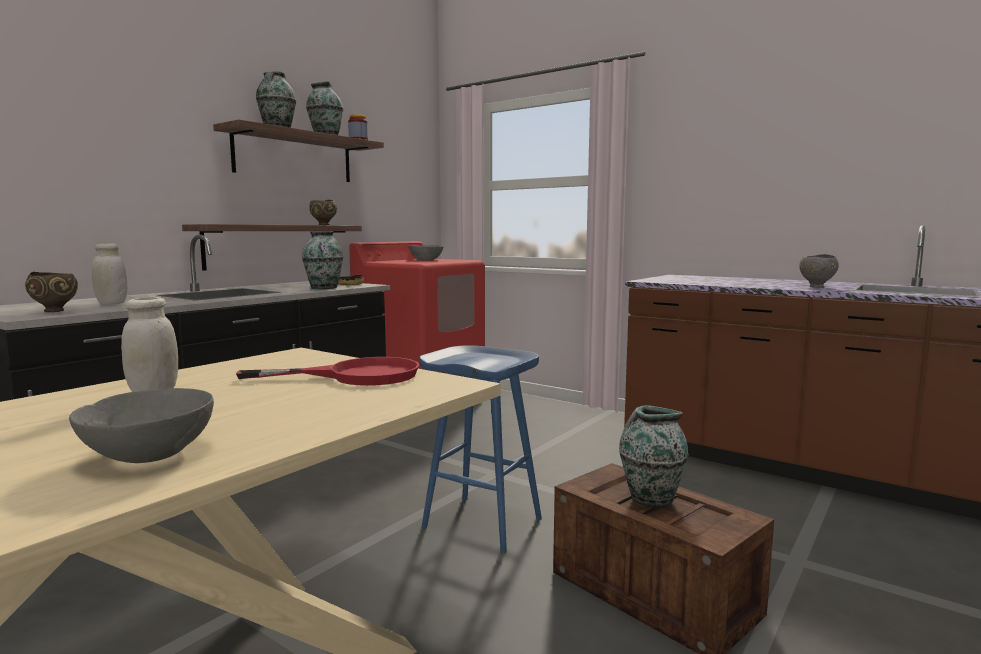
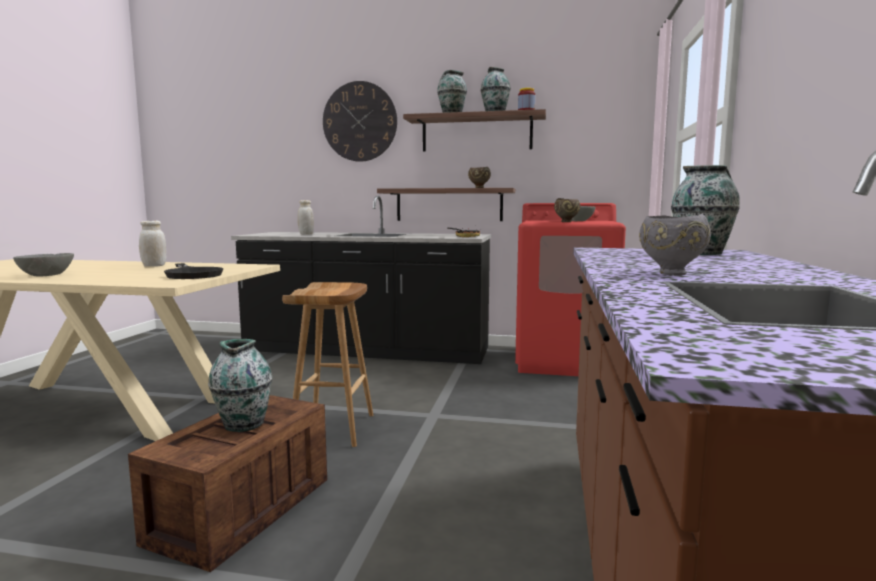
camera: 65 degrees right, 0 degrees up
(56, 311) = (270, 234): brown bowl -> brown bowl (567, 222)
(130, 114) = (360, 121): none -> wall clock
(324, 288) = (430, 237): vase -> vase (701, 254)
(356, 376) = (192, 274): red frying pan -> black frying pan
(484, 523) = (334, 429): blue stool -> brown stool

